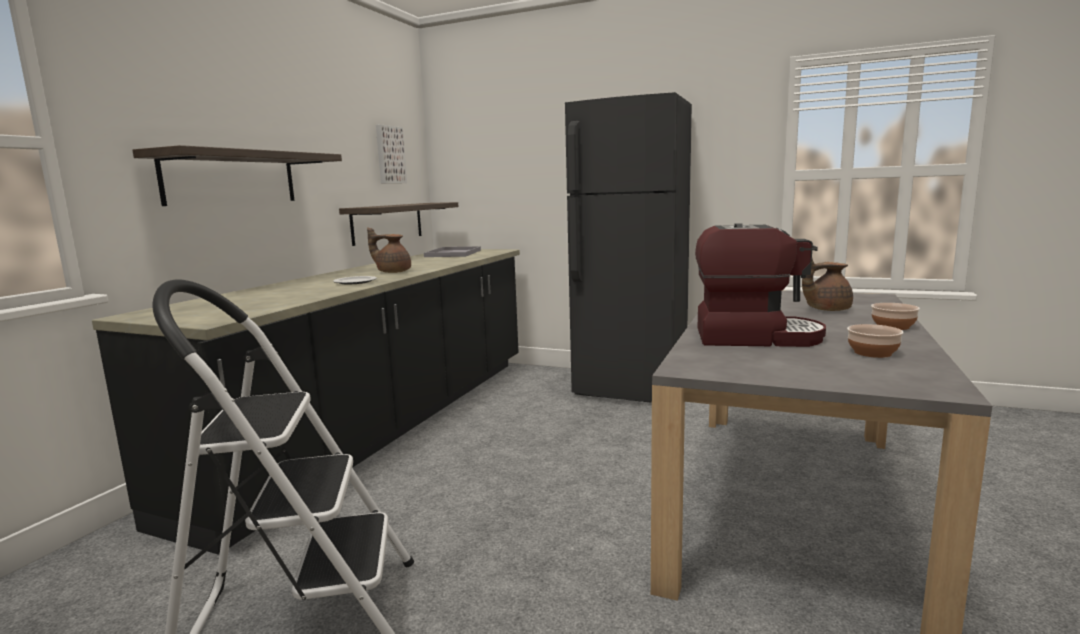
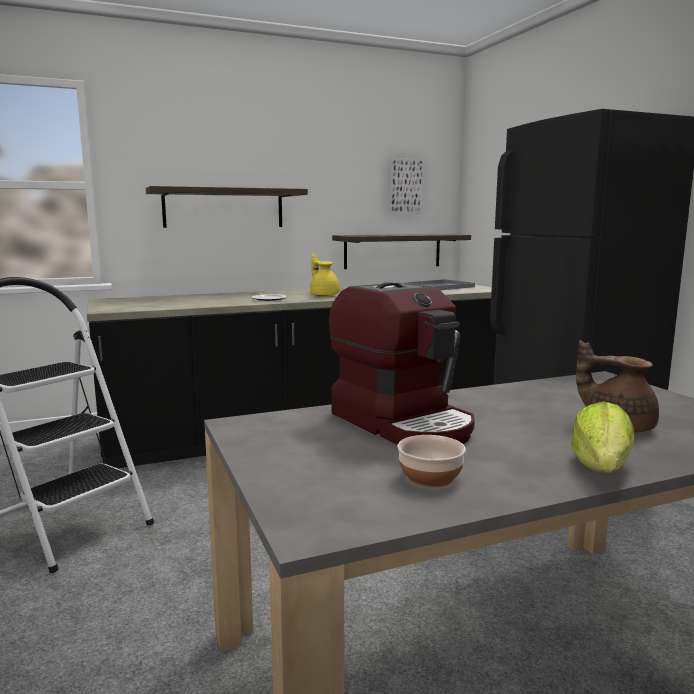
camera: 45 degrees right, 0 degrees up
(393, 272) = (324, 295): brown teapot -> yellow teapot
(893, 326) = (601, 468): bowl -> lettuce

